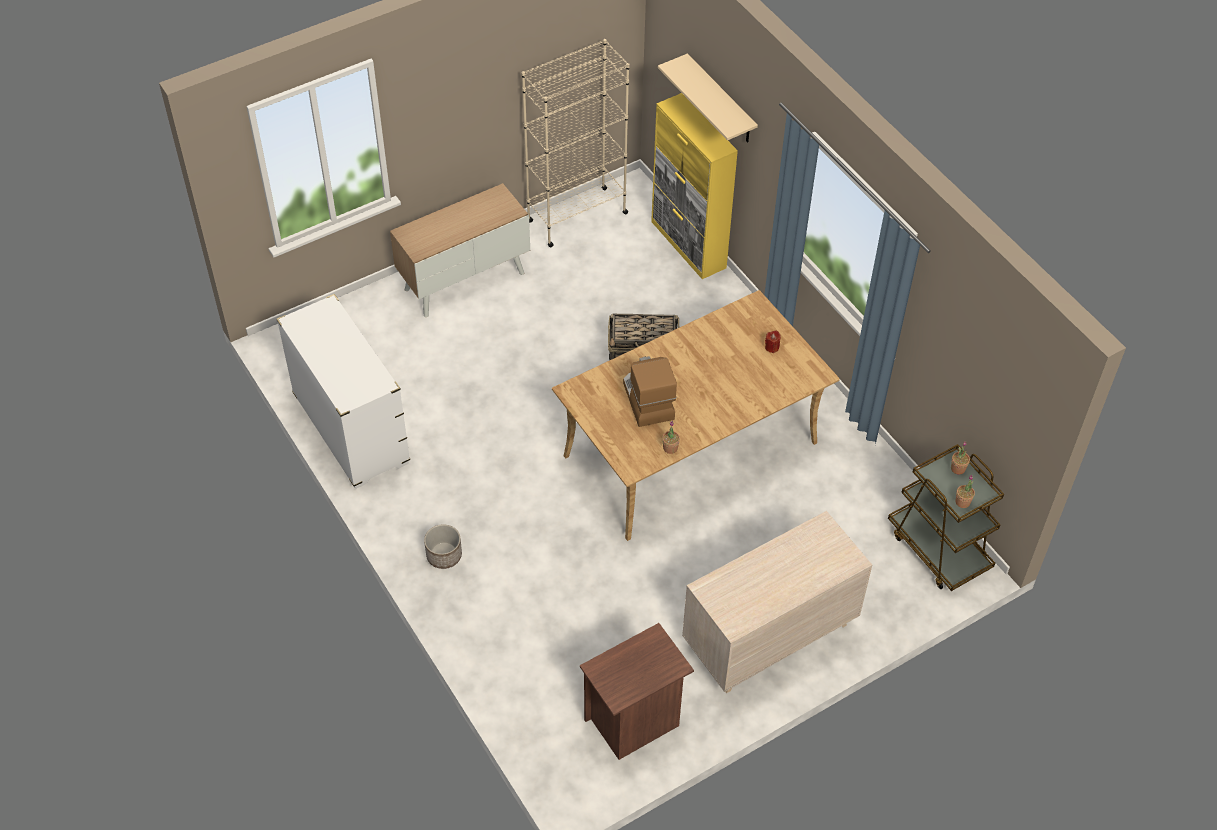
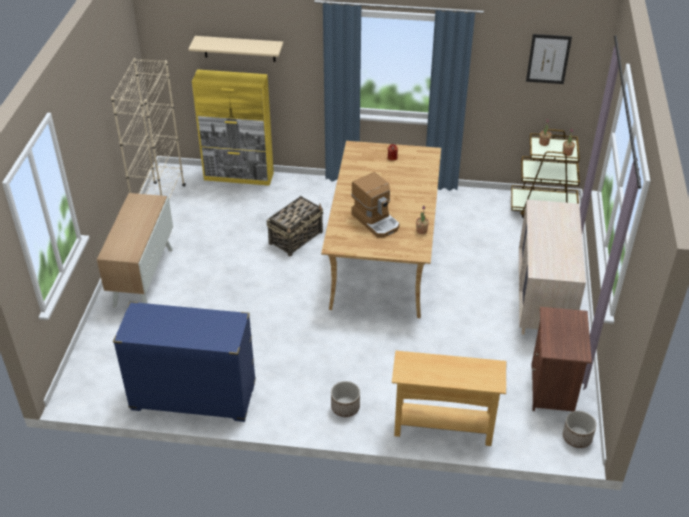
camera: 50 degrees left, 10 degrees down
(351, 430) = (193, 397): white dresser -> blue dresser
(490, 653) = (443, 427): none -> beige console table
(582, 782) = (577, 437): none -> planter
(647, 400) = (376, 221): coffee machine -> coffee machine turned 150 degrees counterclockwise
(996, 368) = (548, 59): none -> picture

